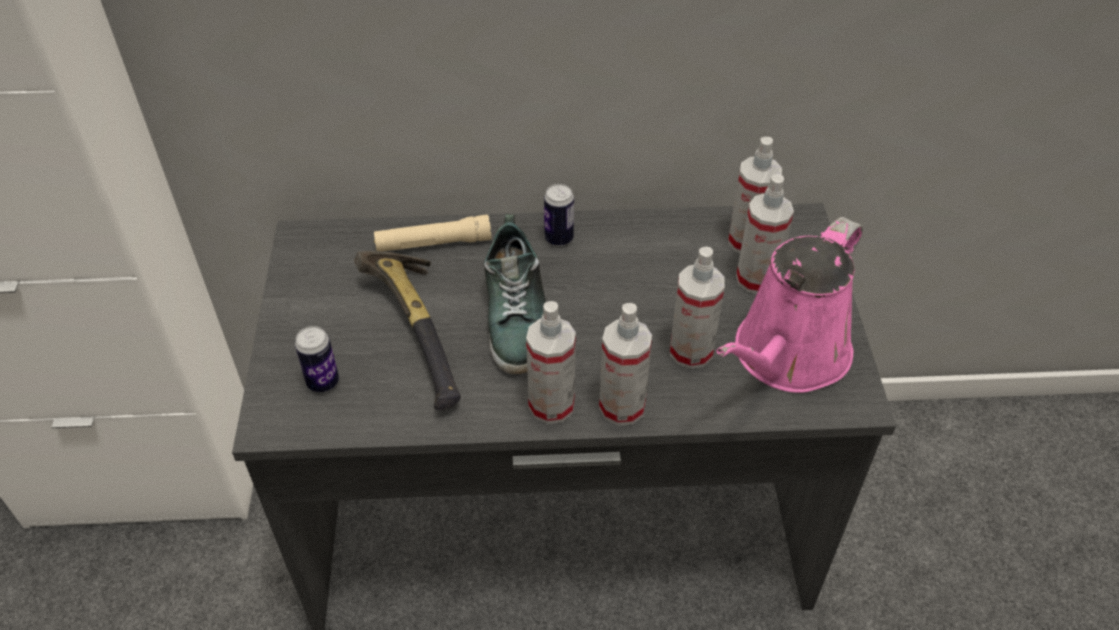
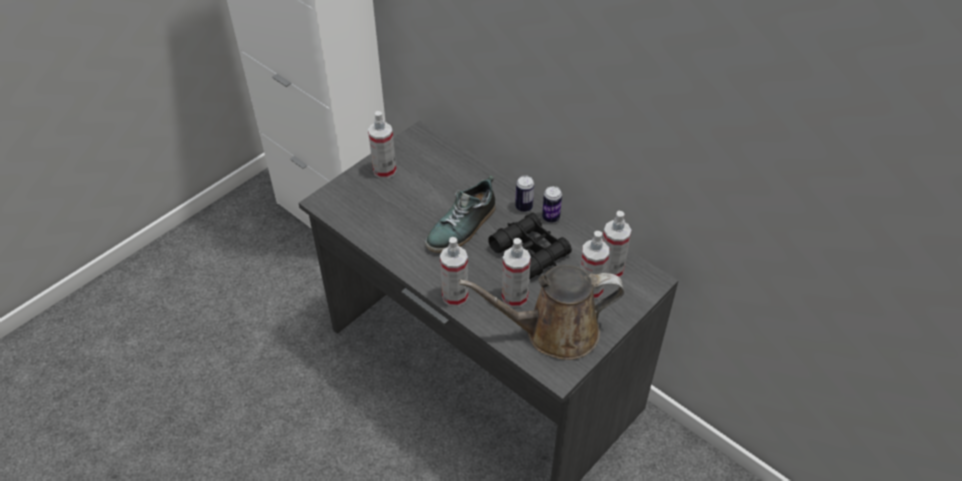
camera: 45 degrees right, 0 degrees up
(323, 382) = (357, 199): can -> can (550, 218)
(421, 332) = (416, 206): hammer -> none
(433, 243) = (467, 172): beige flashlight -> none
(551, 405) = (428, 273): spray bottle -> spray bottle (384, 170)
(635, 285) = (529, 251): none -> black binoculars
(786, 357) = (554, 332): pink watering can -> brown watering can

